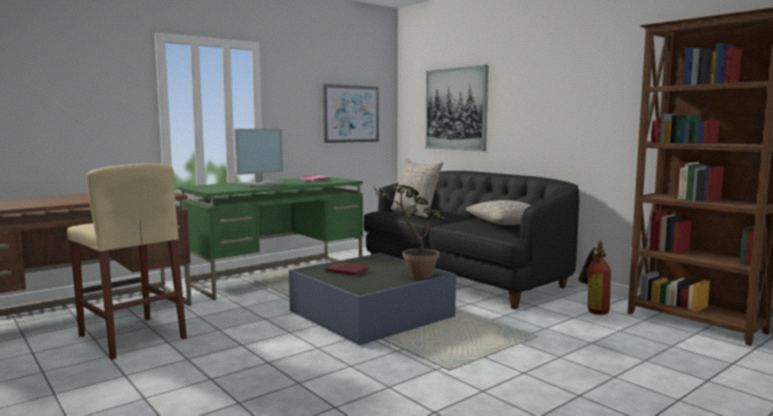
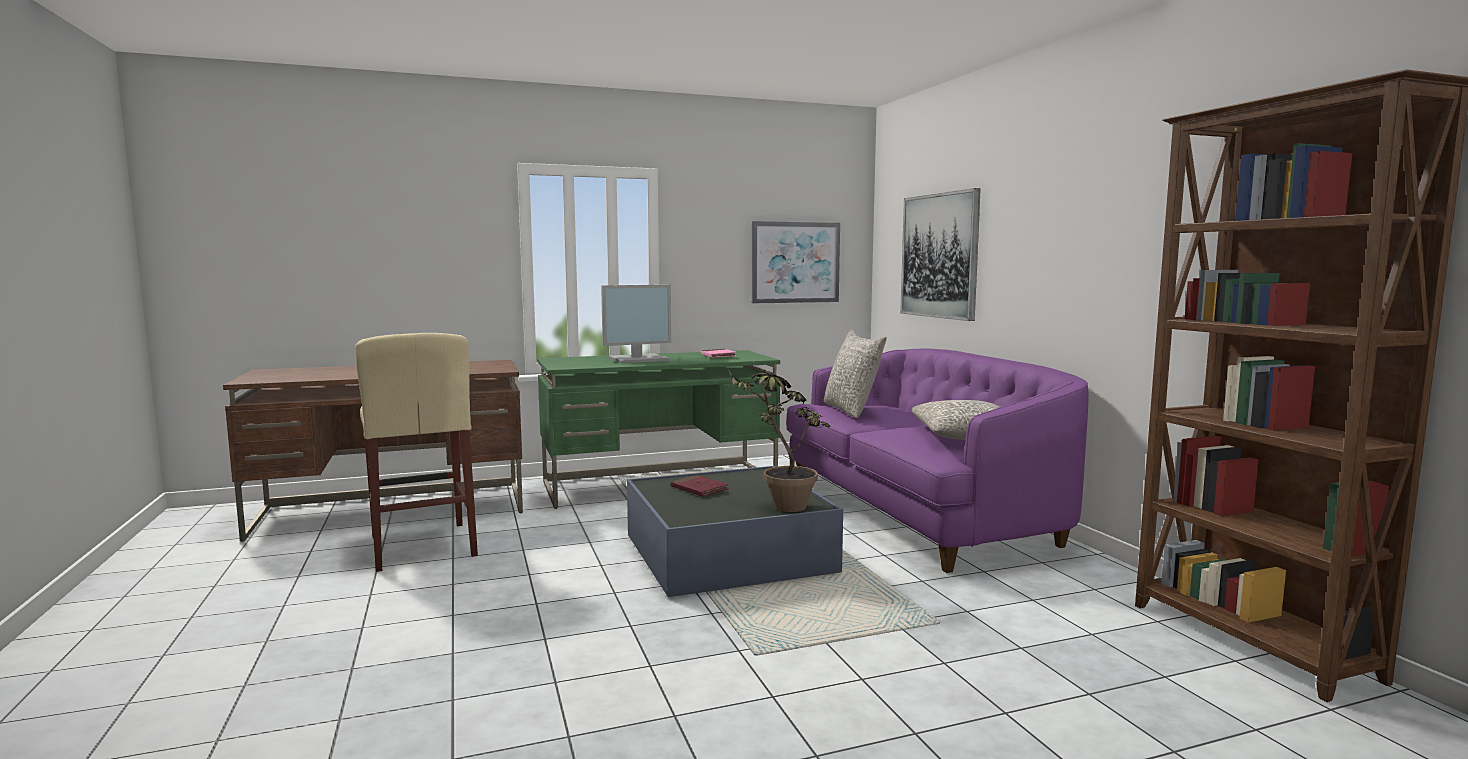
camera: 20 degrees right, 0 degrees up
(465, 276) = (918, 511): black sofa -> purple sofa
(593, 309) = (1079, 591): fire extinguisher -> none

